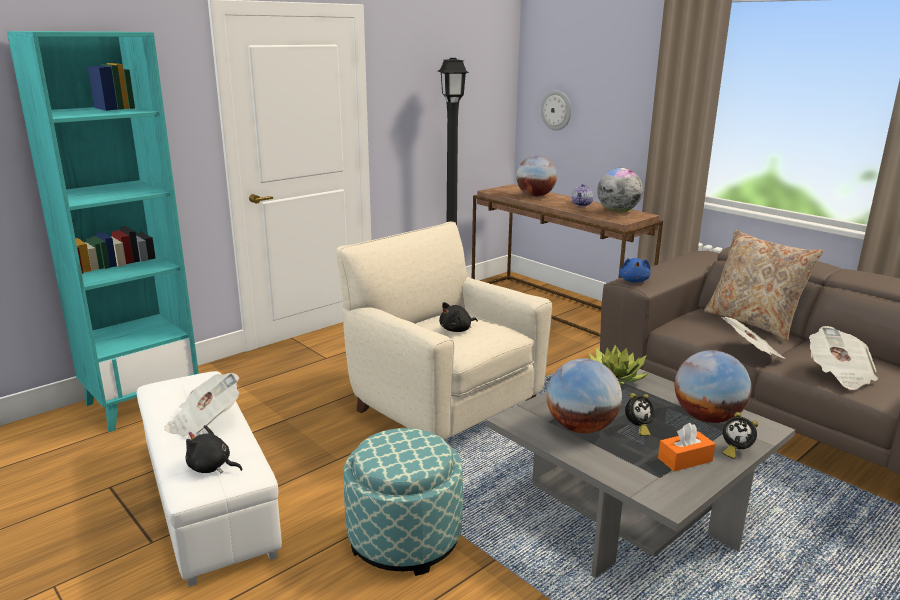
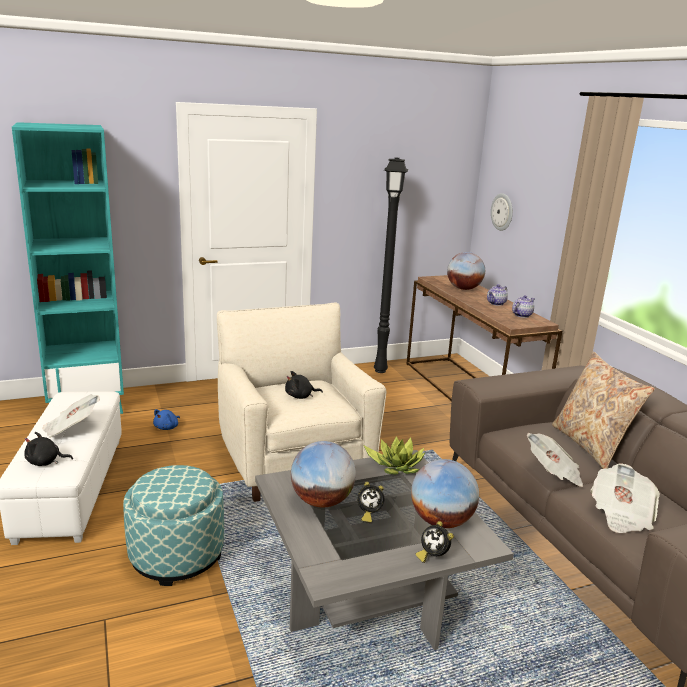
camera: 20 degrees right, 0 degrees up
(211, 467) = (45, 462): black plush toy -> black plush toy turned 45 degrees counterclockwise
(617, 211) = (521, 315): globe -> teapot
(634, 281) = (479, 383): blue plush toy -> blue plush toy (167, 427)
(685, 459) = (379, 551): orange tissue box -> none

